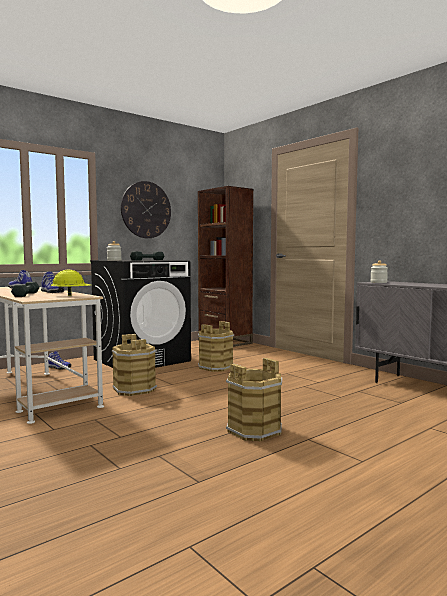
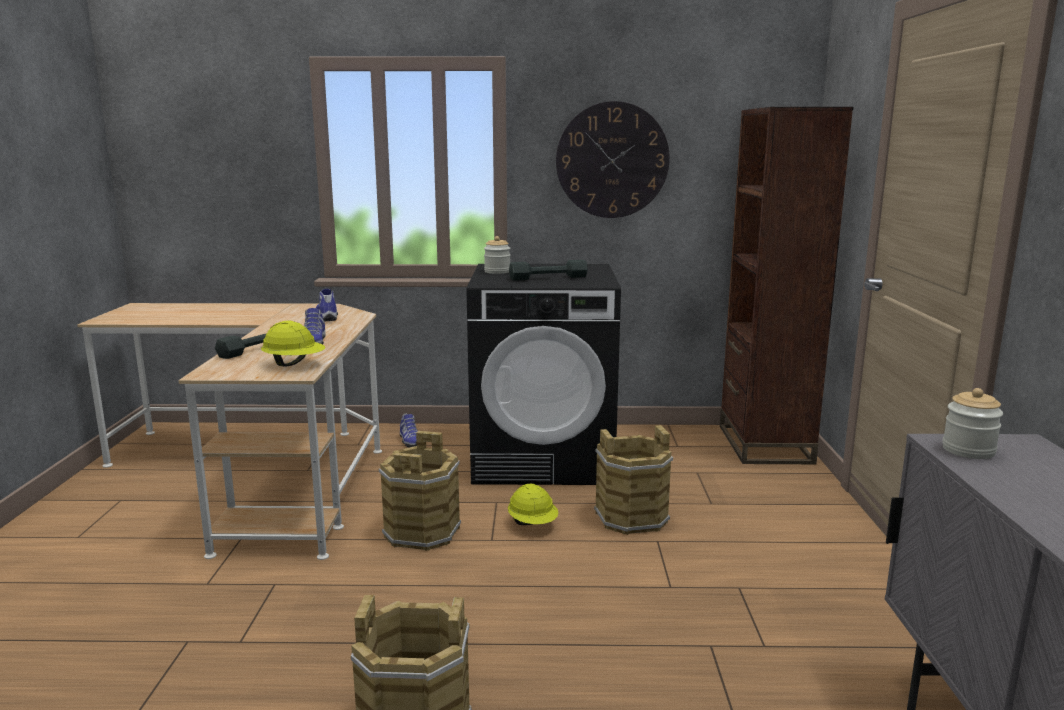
camera: 40 degrees right, 10 degrees up
(180, 377) = (533, 524): none -> yellow hard hat

